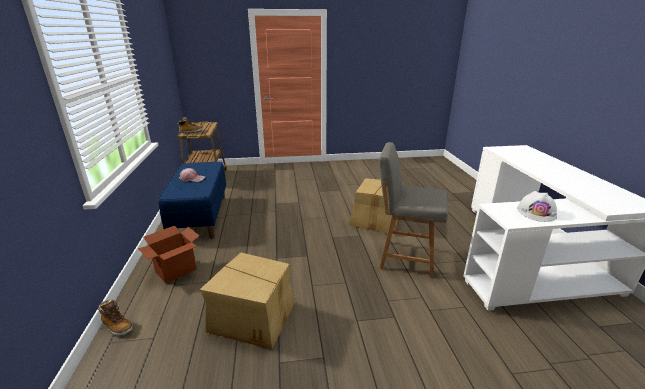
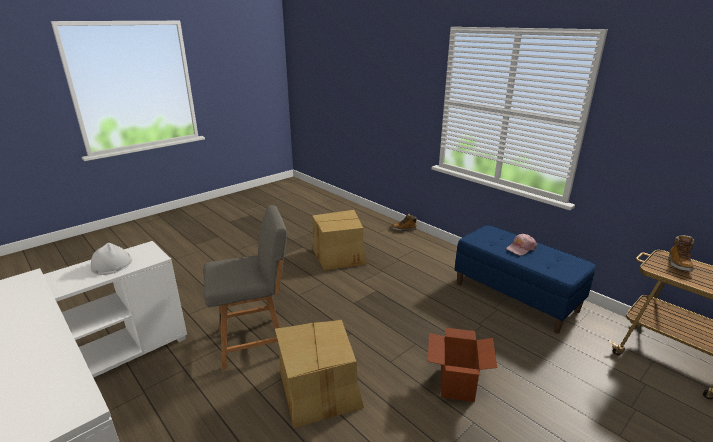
camera: 145 degrees right, 0 degrees up
(175, 270) = (430, 255): cardboard box -> cardboard box (456, 383)

